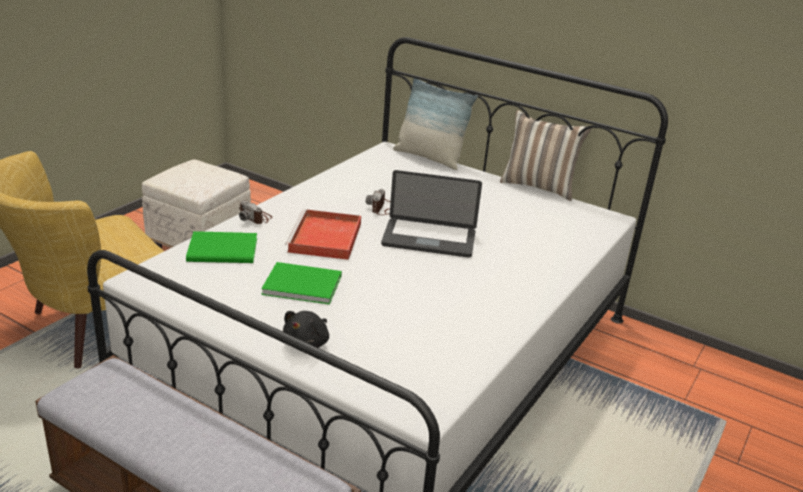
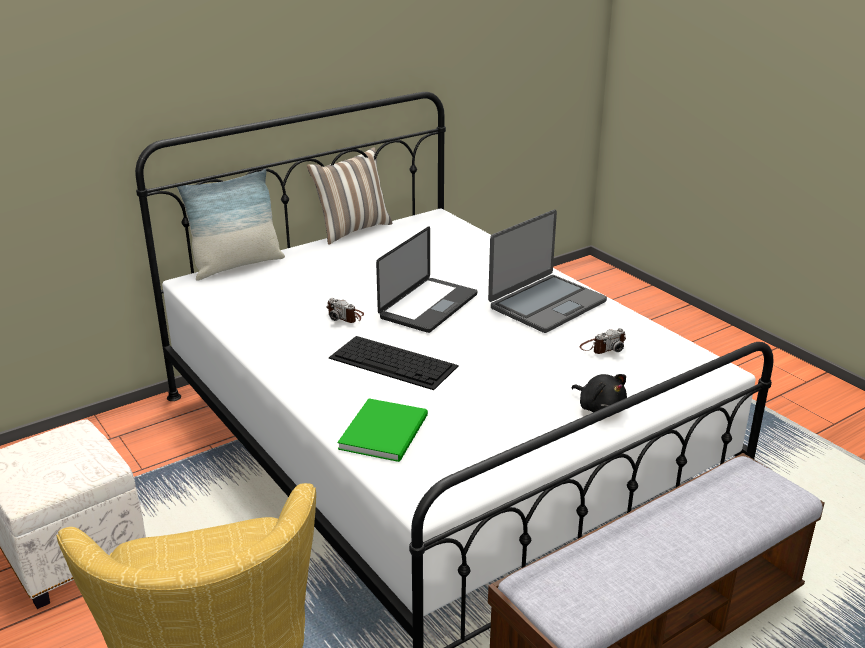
camera: 65 degrees left, 0 degrees up
(255, 218) = (313, 398): camera -> camera (602, 347)
(300, 284) = (486, 393): green book -> none
(325, 239) = (394, 362): red tray -> keyboard
(483, 295) = (546, 304): none -> laptop

